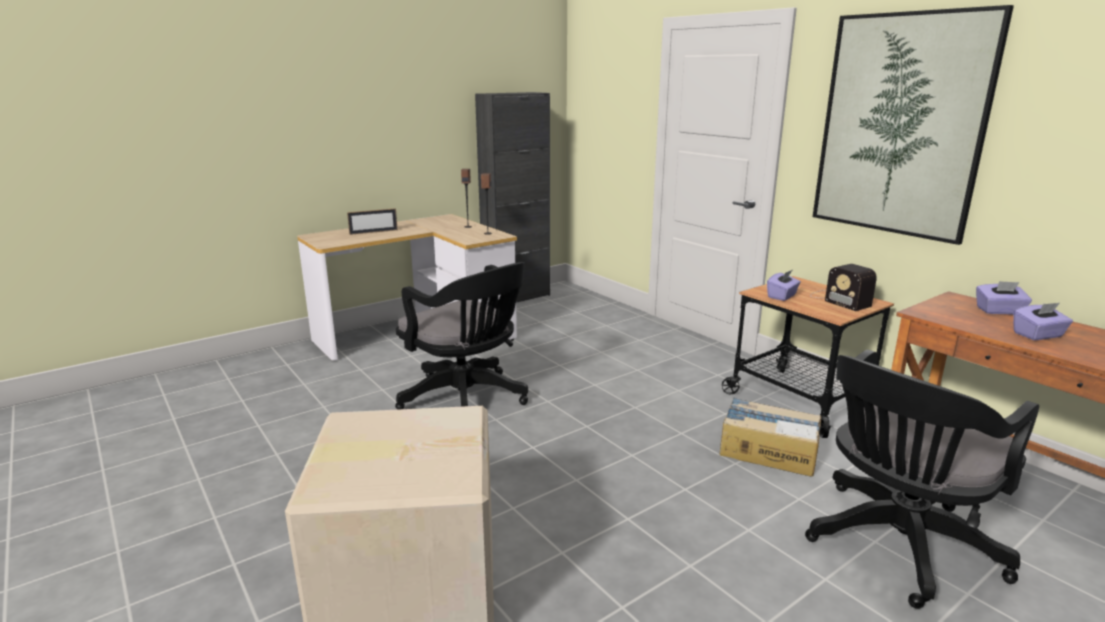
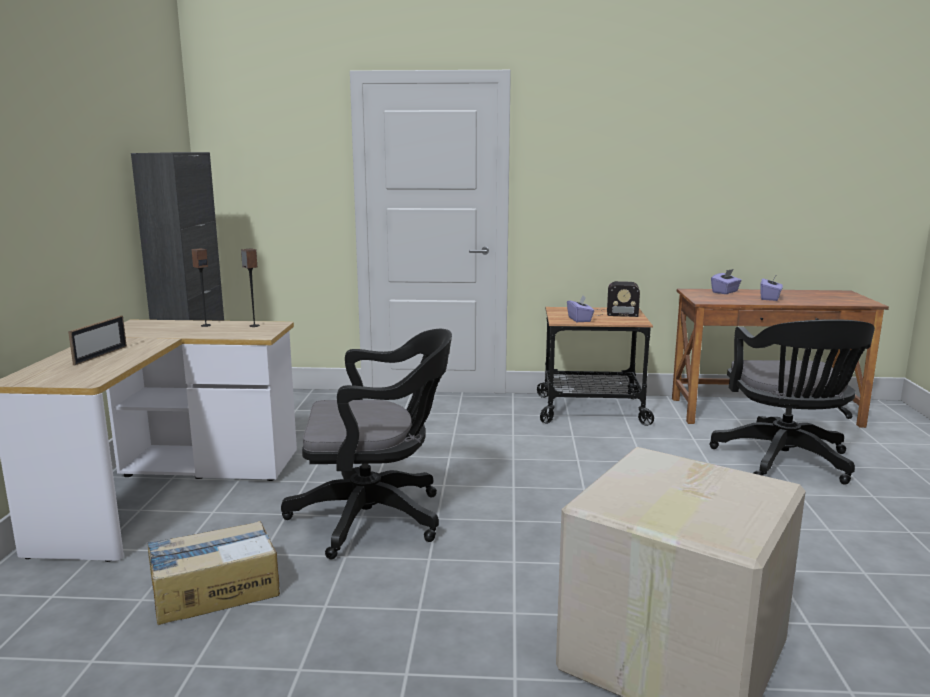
camera: 50 degrees left, 5 degrees down
(768, 450) = (641, 446): cardboard box -> cardboard box (214, 590)
(900, 126) = (619, 167): picture -> none

